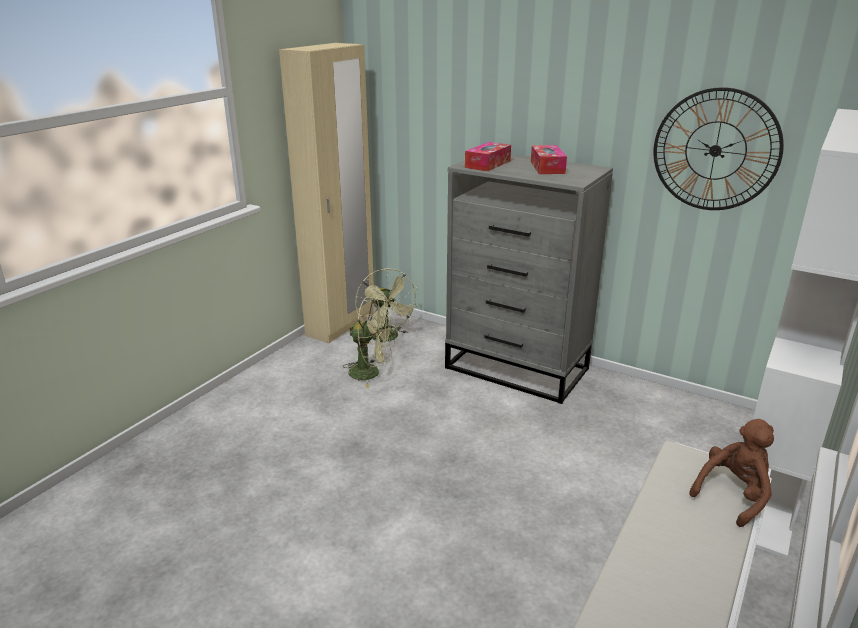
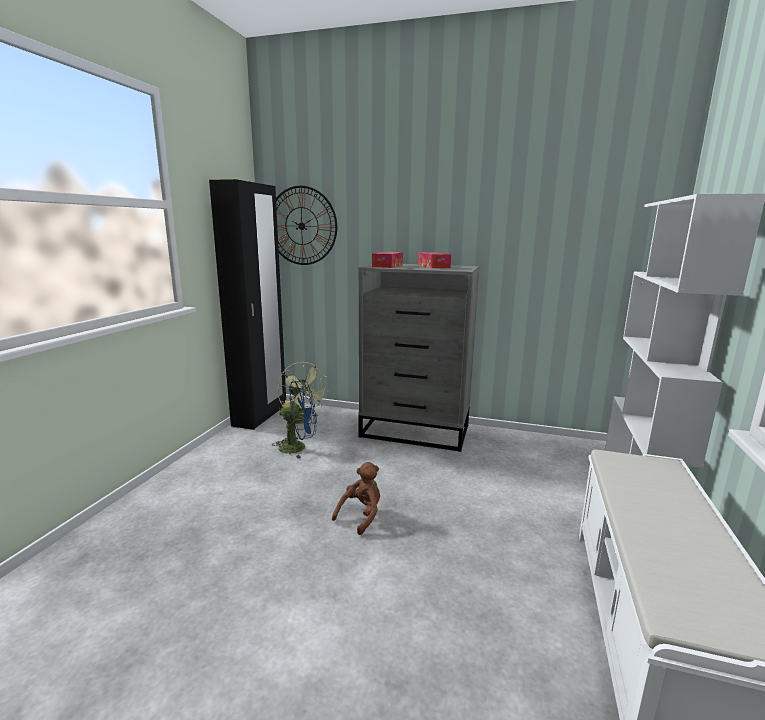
camera: 15 degrees left, 10 degrees down
(341, 325) = (260, 415): beige wardrobe -> black wardrobe
(371, 373) = (298, 447): green fan -> blue fan
(715, 150) = (553, 247): wall clock -> wall clock (302, 226)
(733, 495) = (674, 480): brown plush toy -> brown plush toy (361, 515)

